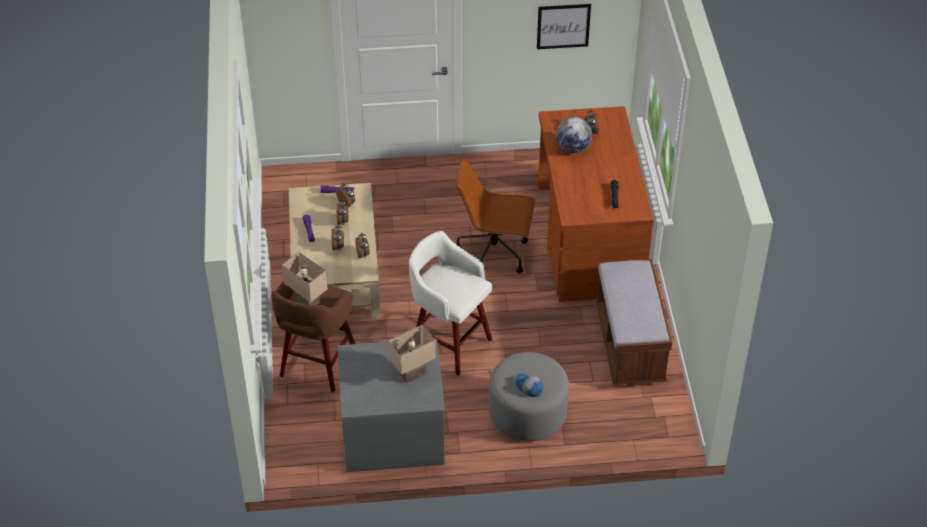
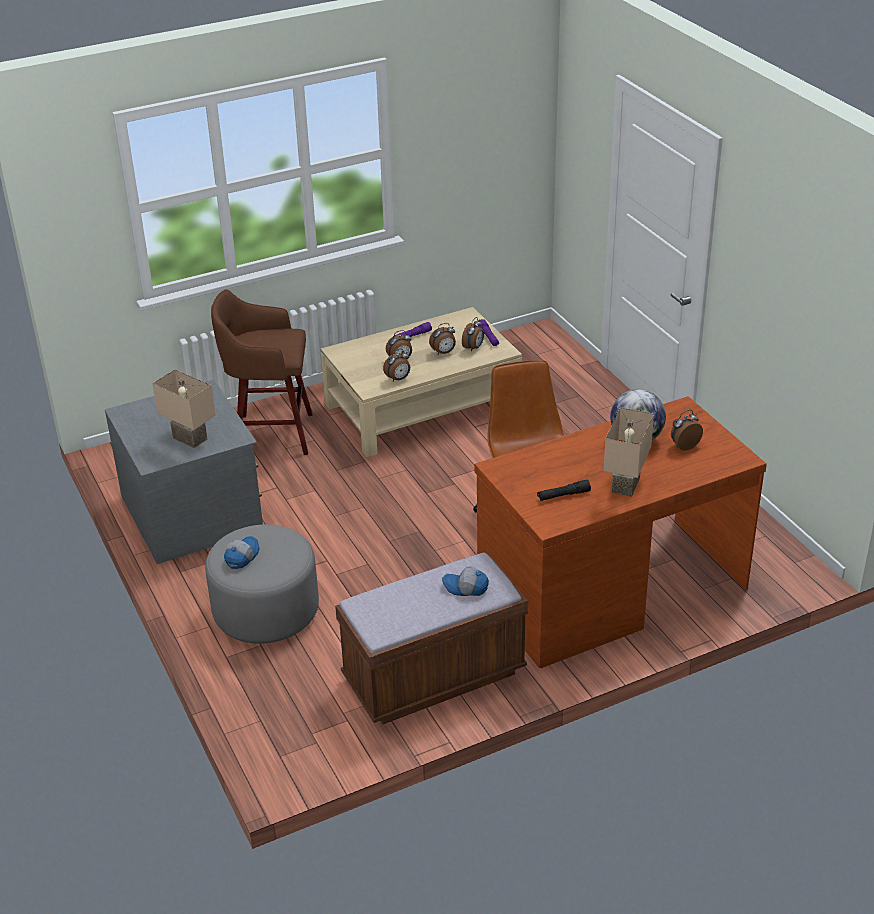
camera: 70 degrees right, 10 degrees down
(308, 301) = (264, 339): beige table lamp -> beige table lamp (627, 485)
(449, 343) = (353, 517): white stool -> none
(563, 26) = (800, 320): picture -> none
(633, 280) = (465, 588): none -> cap

